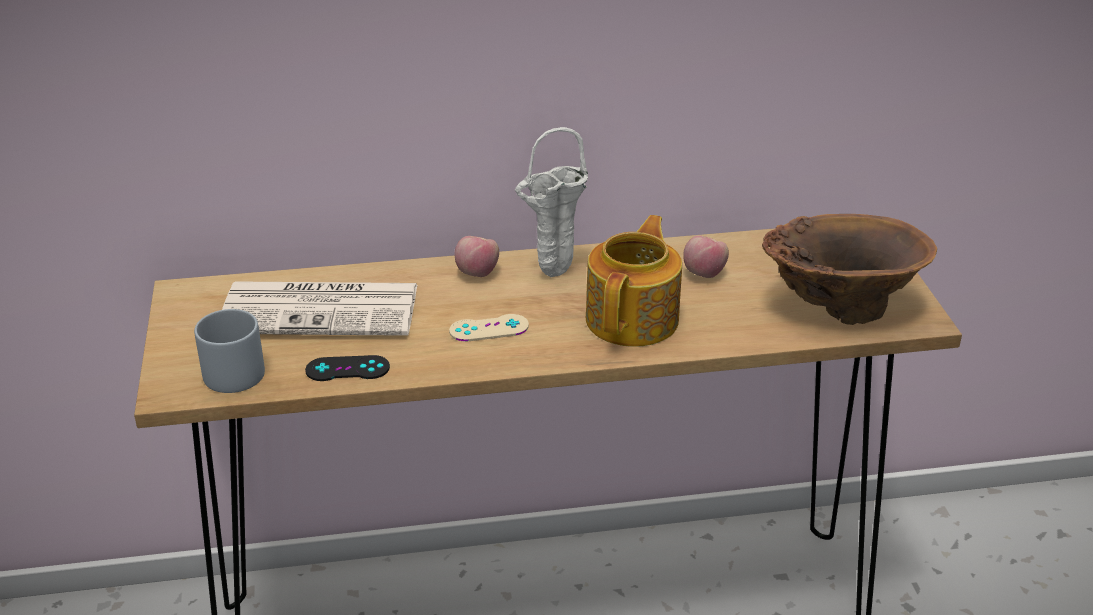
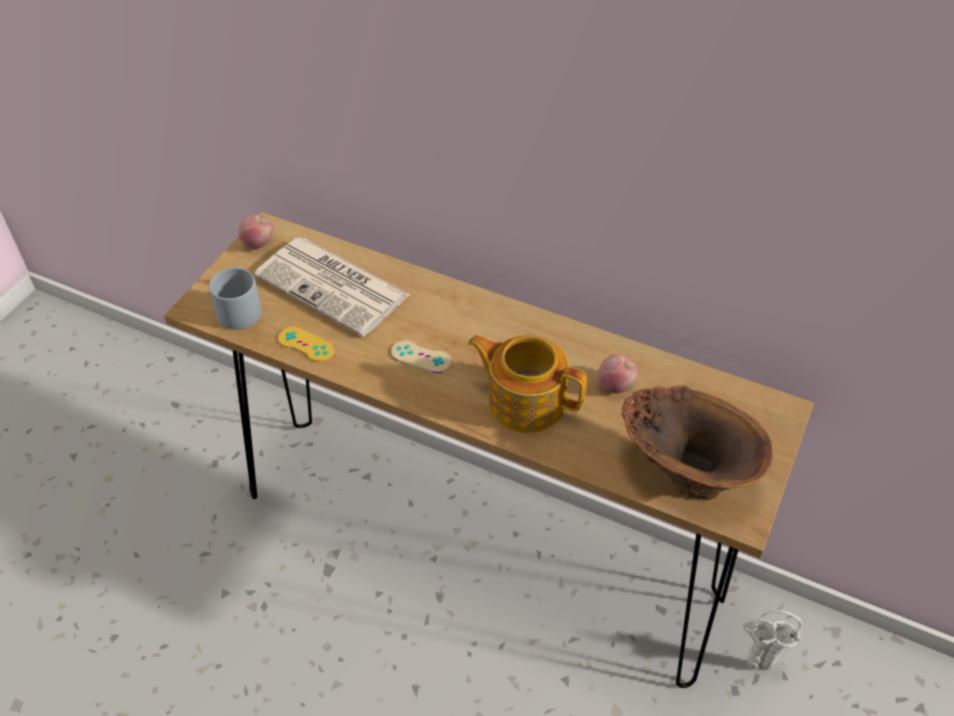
camera: 35 degrees right, 15 degrees up
(347, 369) = (306, 344): black game controller -> yellow game controller
(477, 273) = (457, 304): apple -> apple (259, 243)
(552, 276) = (505, 332): white vase -> white vase (754, 666)
(634, 319) = (525, 400): teapot -> teapot turned 120 degrees counterclockwise

